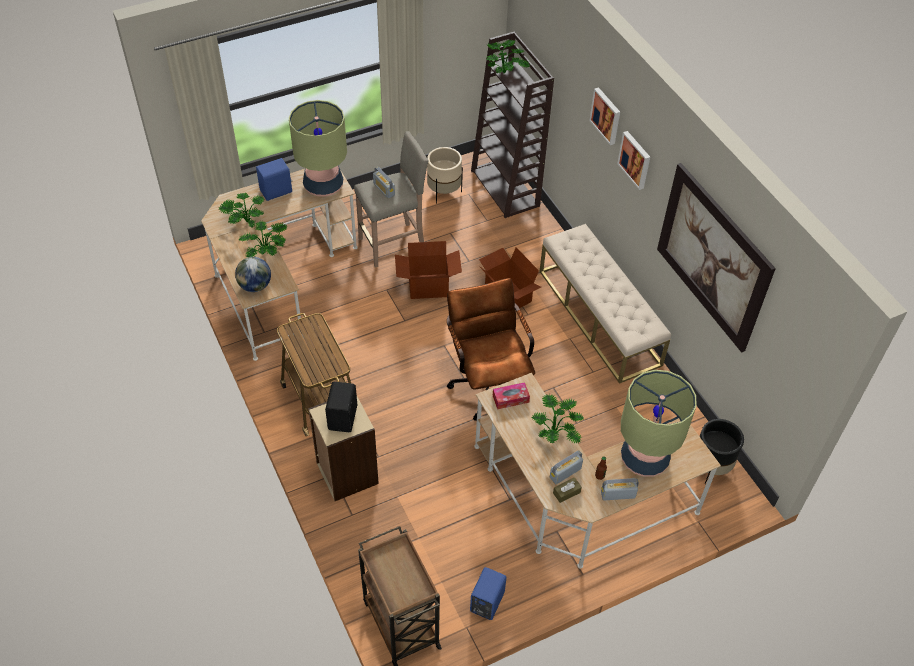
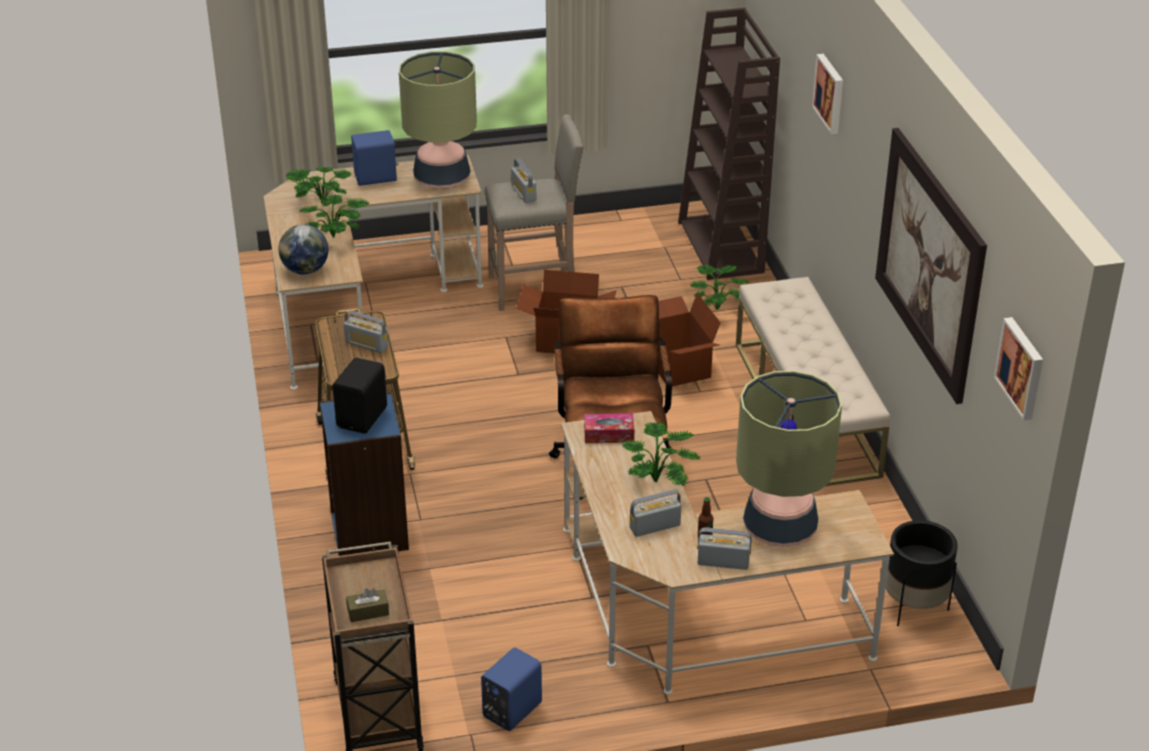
camera: 15 degrees right, 15 degrees down
(319, 345) = (366, 344): none -> radio
(346, 473) = (368, 531): beige bookcase -> blue bookcase
(444, 192) = (630, 241): beige planter -> none
(505, 71) = (724, 59): potted plant -> potted plant (719, 307)
(566, 493) = (648, 548): brown tissue box -> brown tissue box (368, 612)
(635, 159) = (857, 147): picture -> picture (1022, 368)

